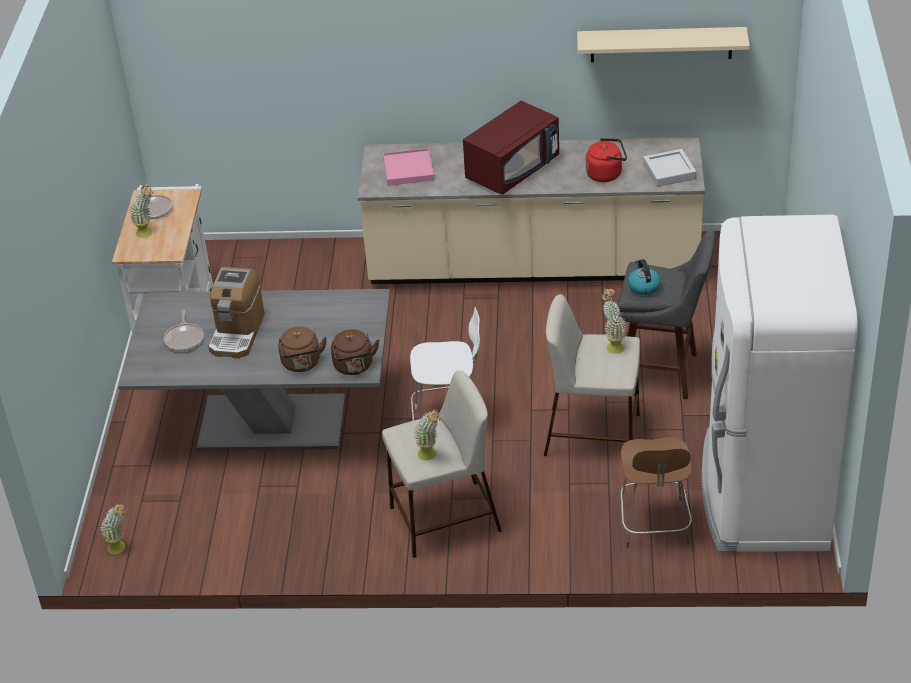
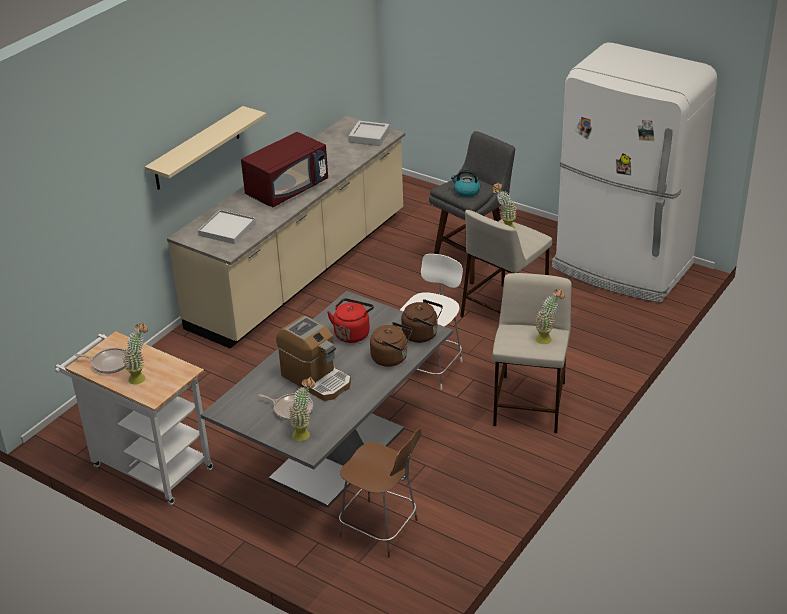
camera: 60 degrees left, 5 degrees down
(121, 548) = (406, 594): potted plant -> potted plant (304, 433)
(408, 169) = (227, 229): pink tray -> white tray
(512, 169) = (287, 189): red microwave -> red microwave turned 60 degrees clockwise
(606, 174) = (341, 158): red kettle -> red kettle (352, 333)
(654, 526) = (615, 318): brown chair -> brown chair (381, 529)
(661, 44) = (317, 49): beige shelf -> beige shelf (197, 148)

